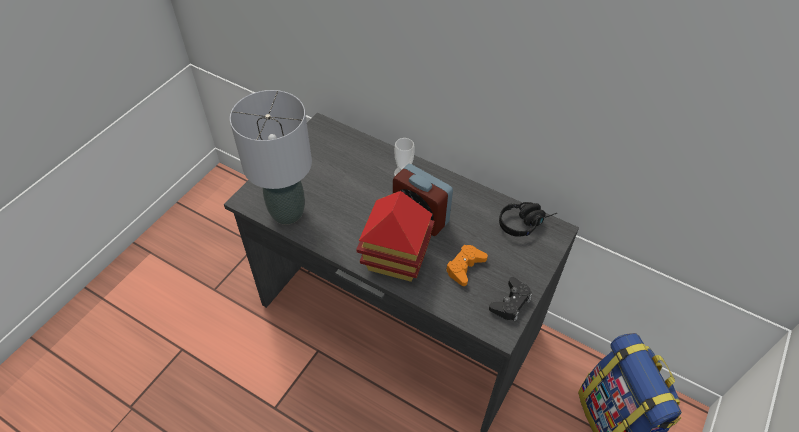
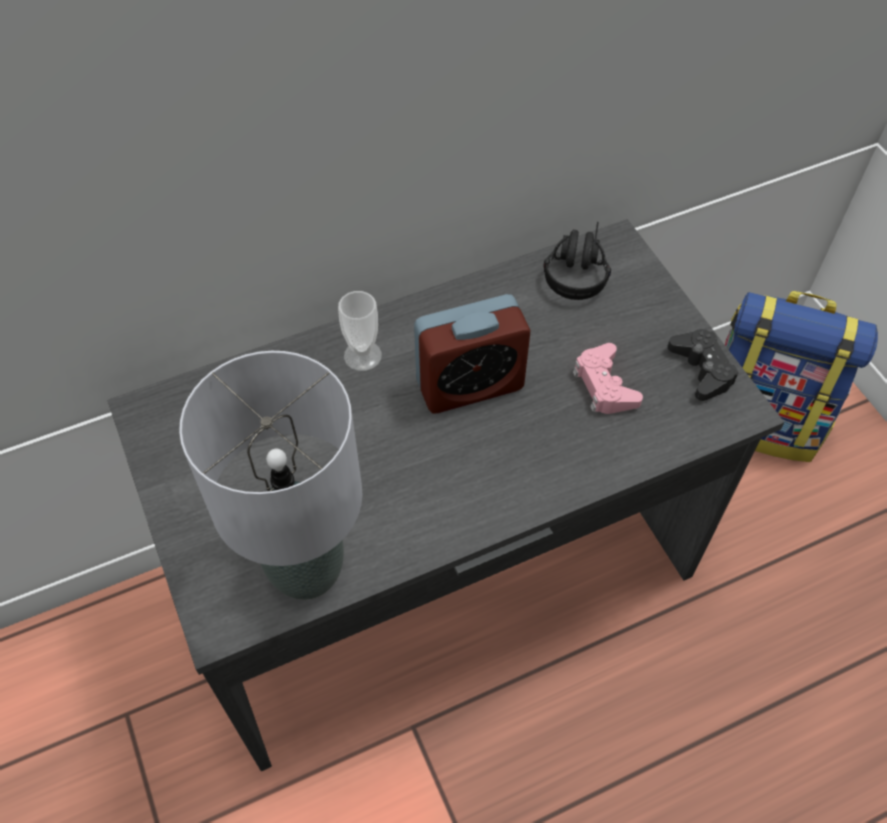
camera: 55 degrees left, 5 degrees up
(395, 260) = (528, 465): toy house -> none
(464, 267) = (604, 385): orange game controller -> pink game controller

